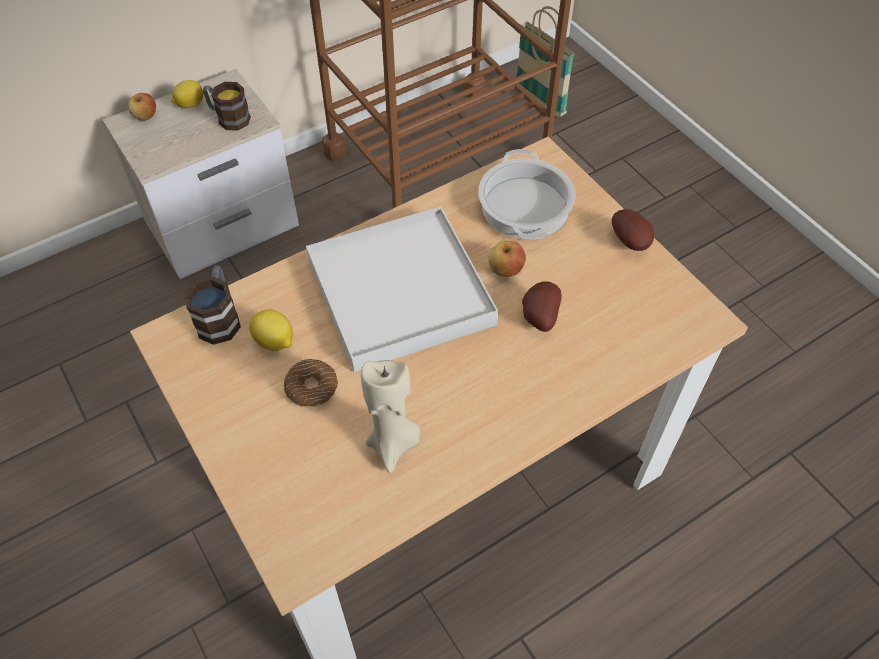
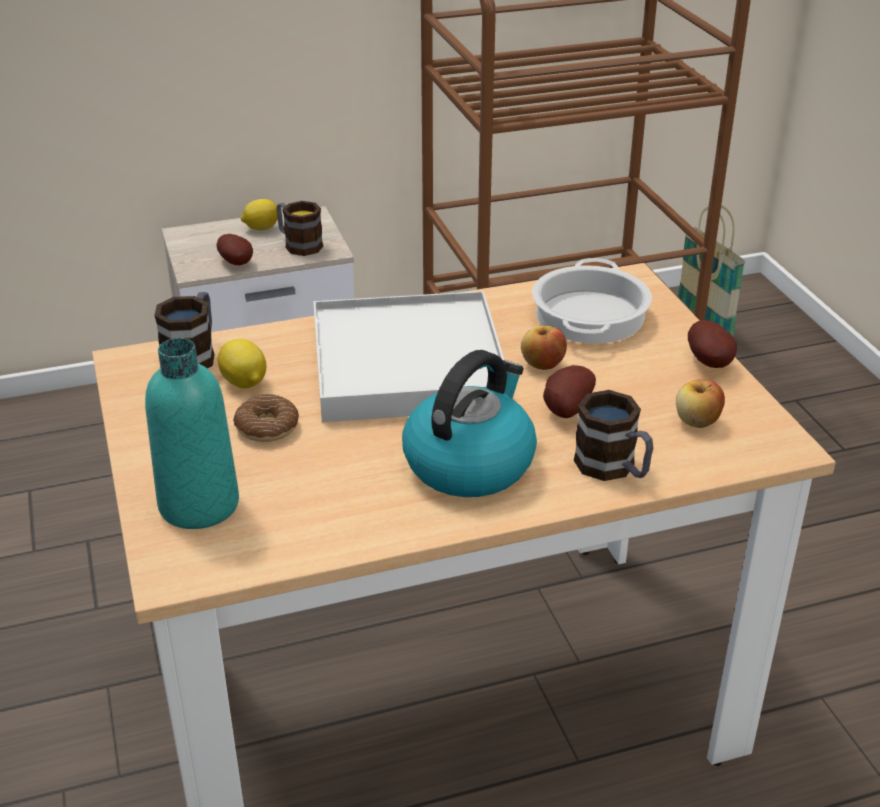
camera: 15 degrees right, 20 degrees down
(145, 116) = (208, 231): apple -> apple (697, 422)
(184, 149) = (237, 263): none -> potato
(288, 486) = (199, 505): none -> turquoise bottle
(393, 444) = (339, 490): beige candle -> none
(484, 391) = (470, 463): none -> kettle
(593, 372) = (613, 468): none -> mug

